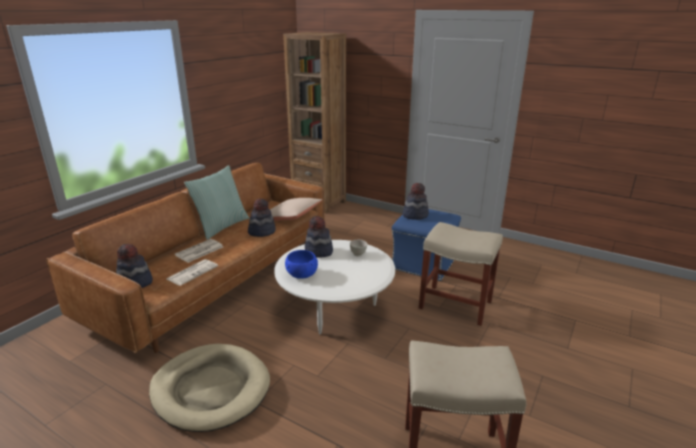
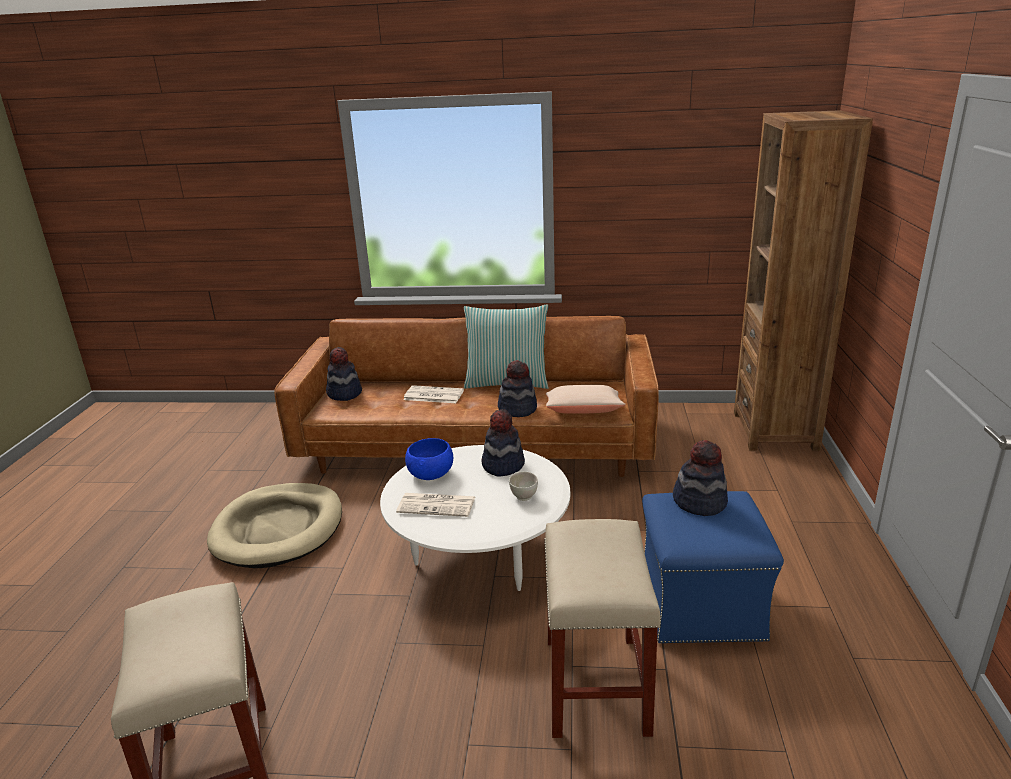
camera: 65 degrees right, 0 degrees up
(192, 272) = (383, 410): newspaper -> newspaper (437, 505)

